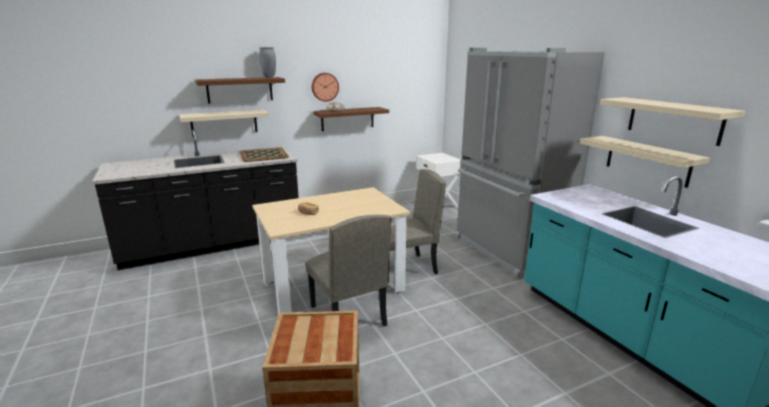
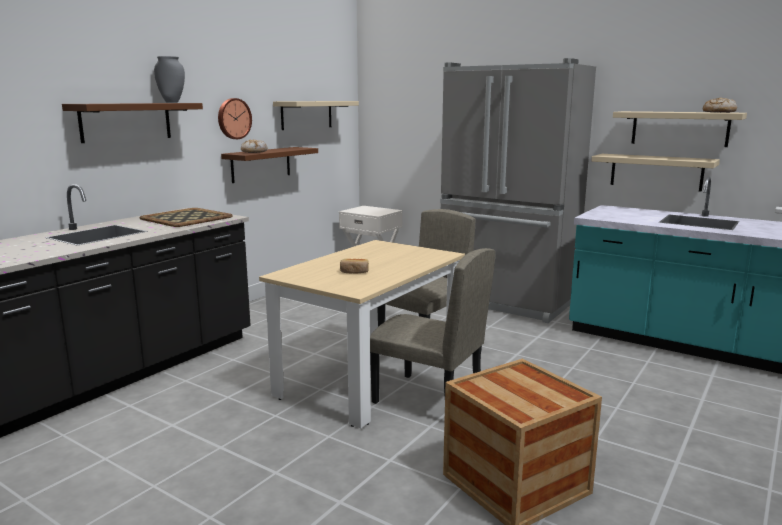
camera: 30 degrees left, 5 degrees down
(224, 123) = (104, 175): beige shelf -> beige shelf (306, 115)
(705, 108) = (718, 112): none -> bread

